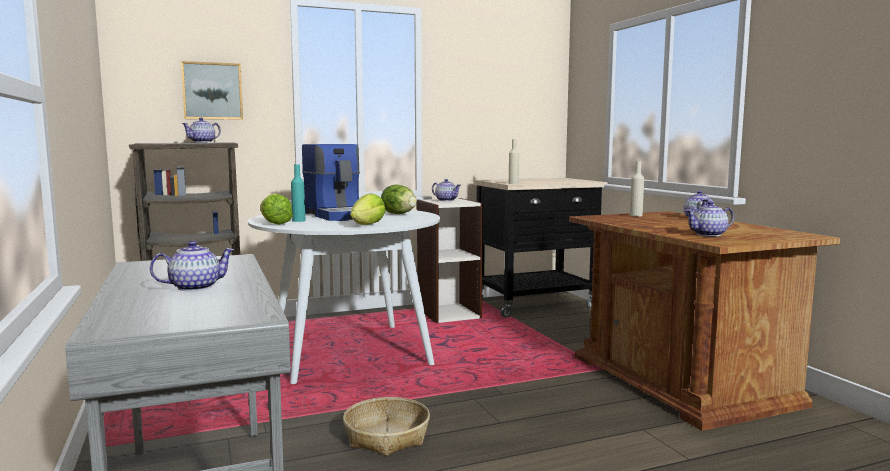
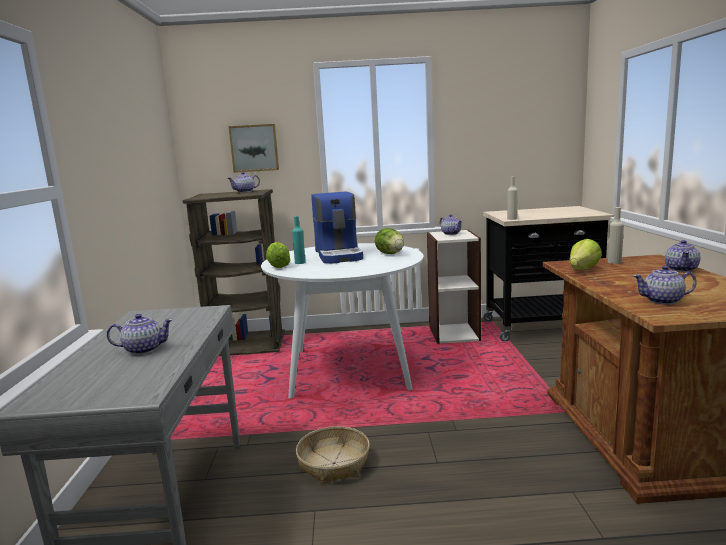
camera: 20 degrees right, 5 degrees up
(367, 225) = (347, 270): lettuce -> lettuce (582, 269)

